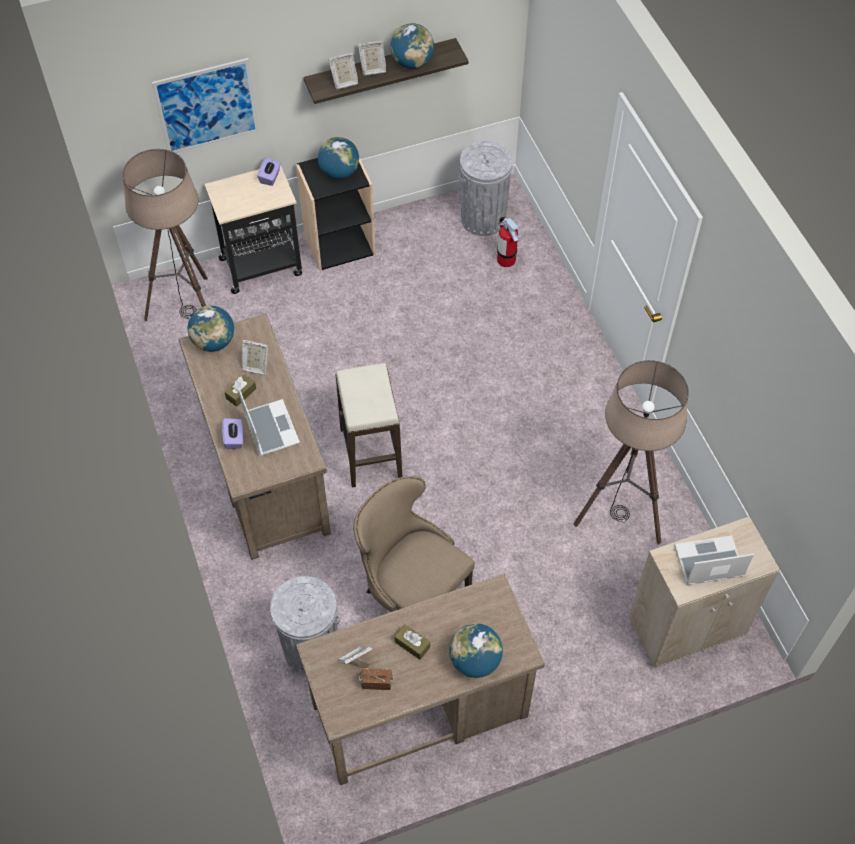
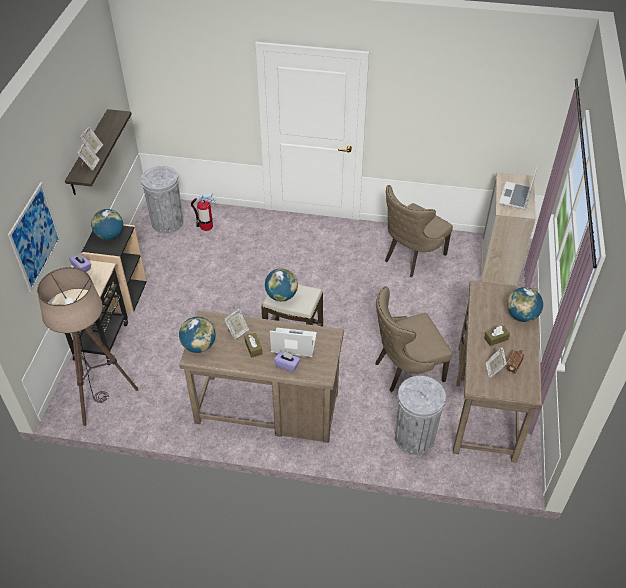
camera: 60 degrees left, 10 degrees down
(412, 62) = (107, 132): globe -> globe (281, 296)
(621, 512) = (411, 257): floor lamp -> beige chair

